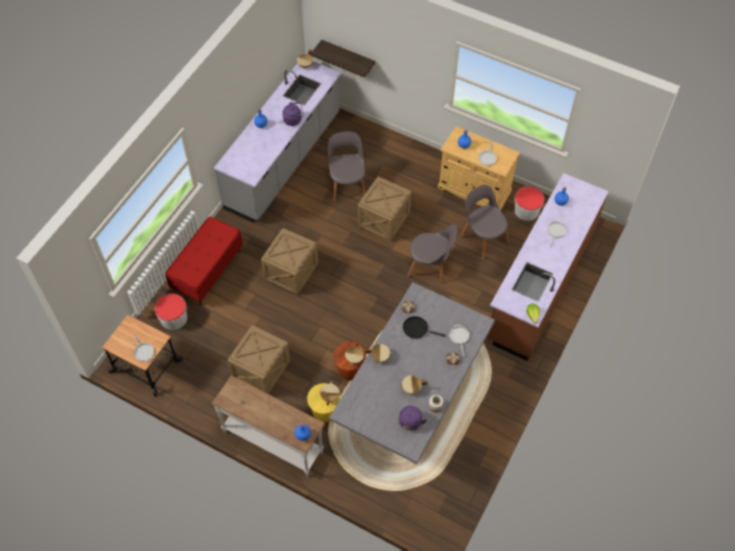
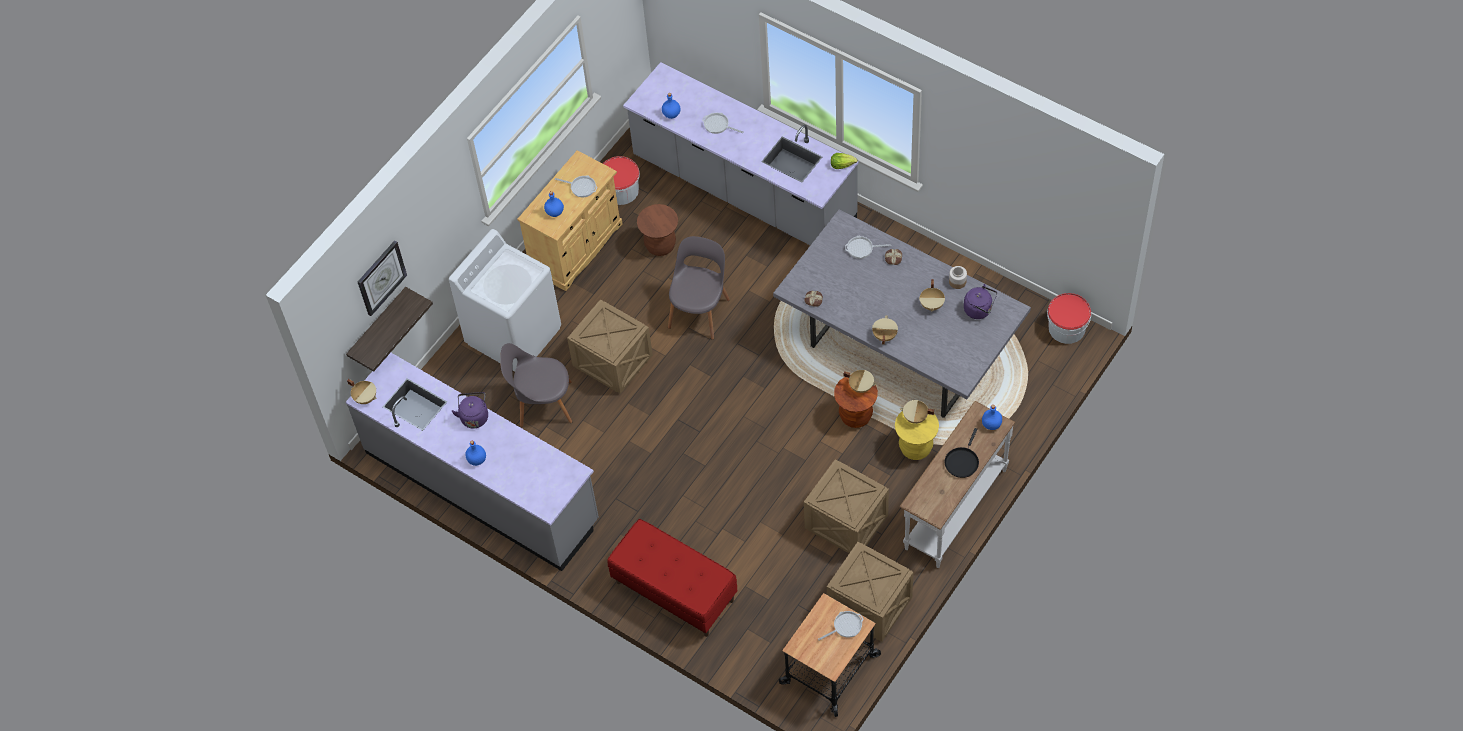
camera: 80 degrees left, 0 degrees up
(174, 318) = (751, 635): bucket -> bucket (1066, 328)
(291, 272) = (689, 482): crate -> crate (870, 605)
(360, 32) = (381, 277): none -> wall clock
(399, 164) = (514, 335): none -> white washing machine
(417, 329) = (846, 292): black frying pan -> black frying pan (962, 461)
(483, 238) = (660, 245): grey chair -> brown stool
(540, 284) = (743, 190): brown counter -> grey counter

